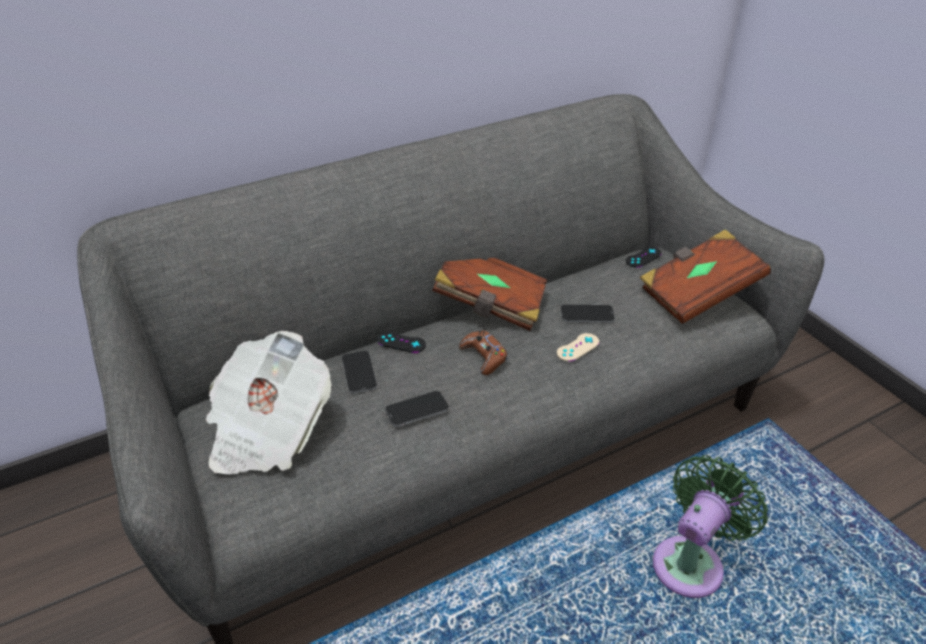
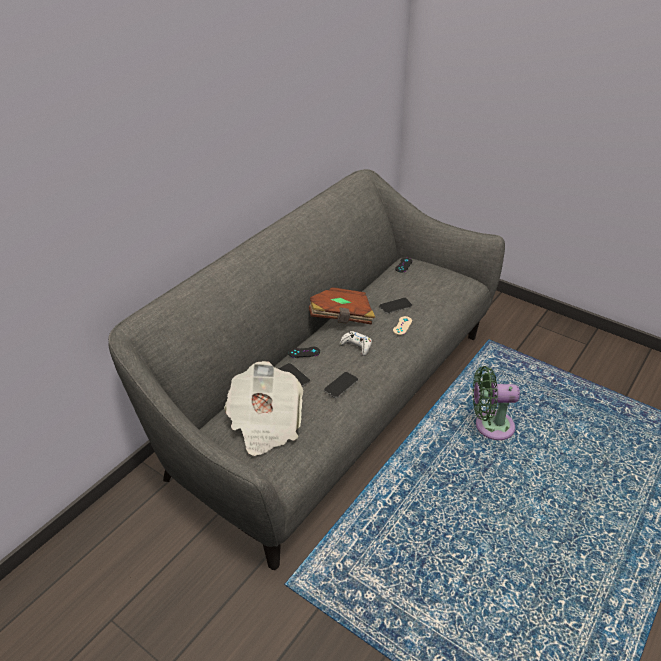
camera: 25 degrees left, 0 degrees up
(483, 357) = (356, 346): brown game controller -> white game controller
(691, 561) = (490, 425): green fan -> green fan turned 105 degrees counterclockwise
(697, 293) = (444, 278): brown book -> none

